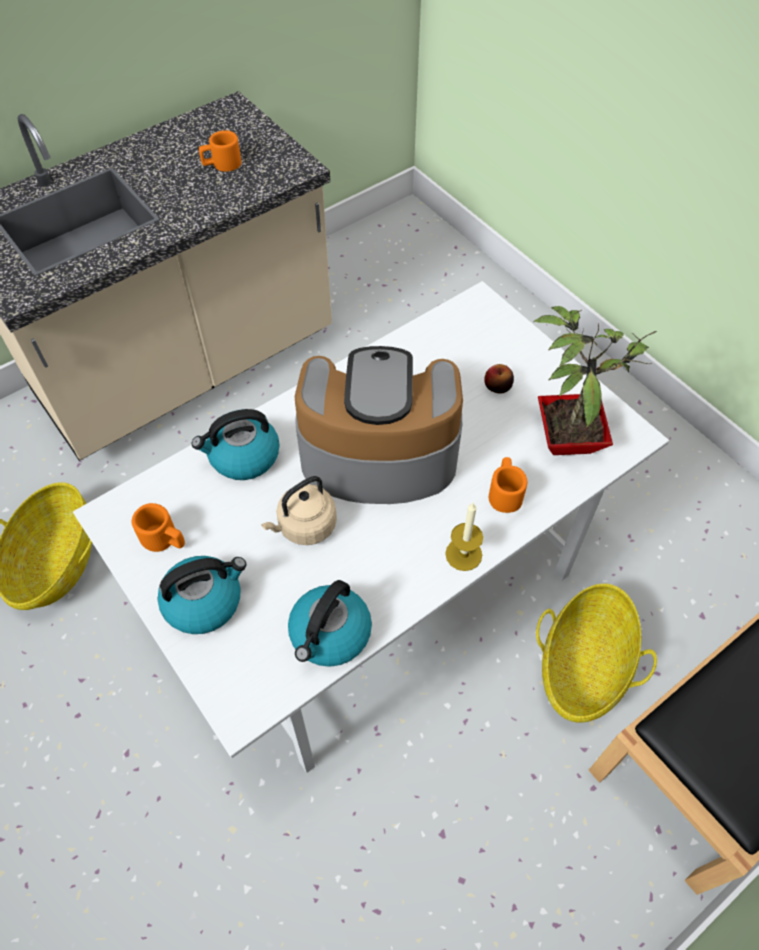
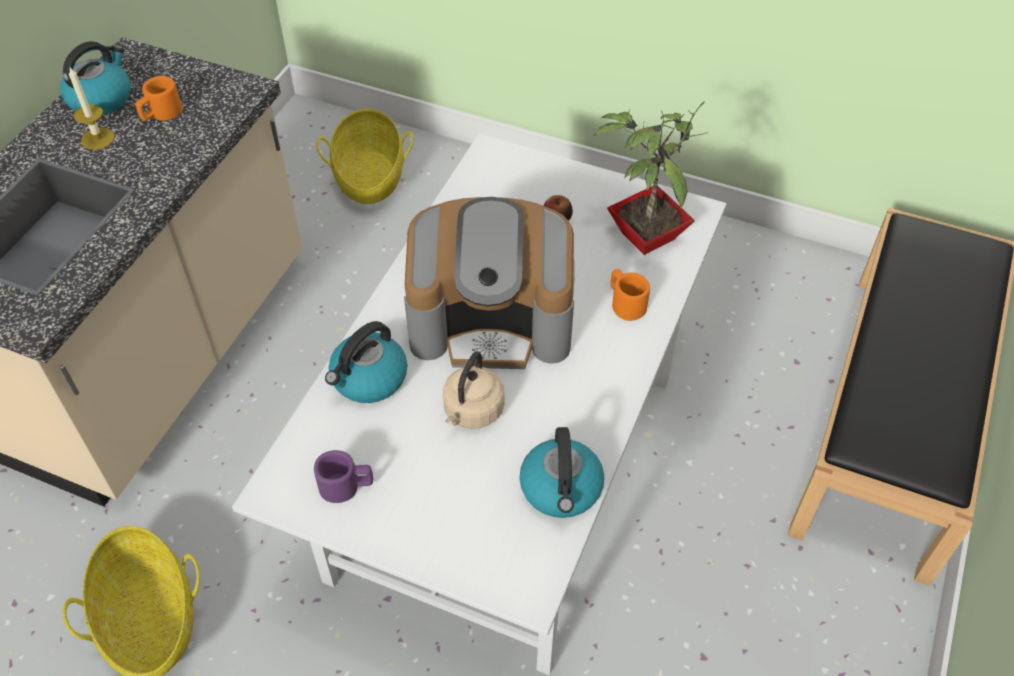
camera: 30 degrees left, 5 degrees down
(164, 539) = (346, 486): orange mug -> purple mug
(204, 601) = (427, 519): kettle -> kettle (101, 98)
(377, 453) = (492, 320): coffee machine -> coffee machine turned 150 degrees counterclockwise
(463, 554) = (627, 369): candle -> candle (98, 138)
(583, 665) = (729, 451): basket -> basket (369, 177)

